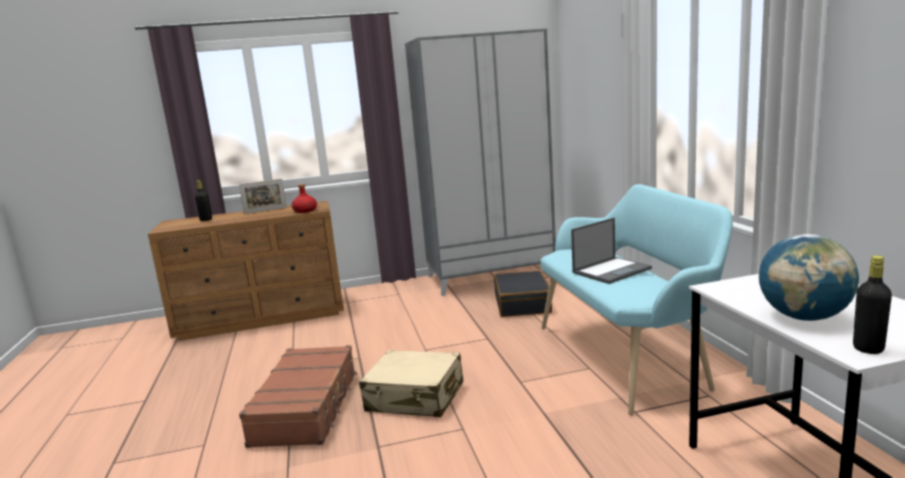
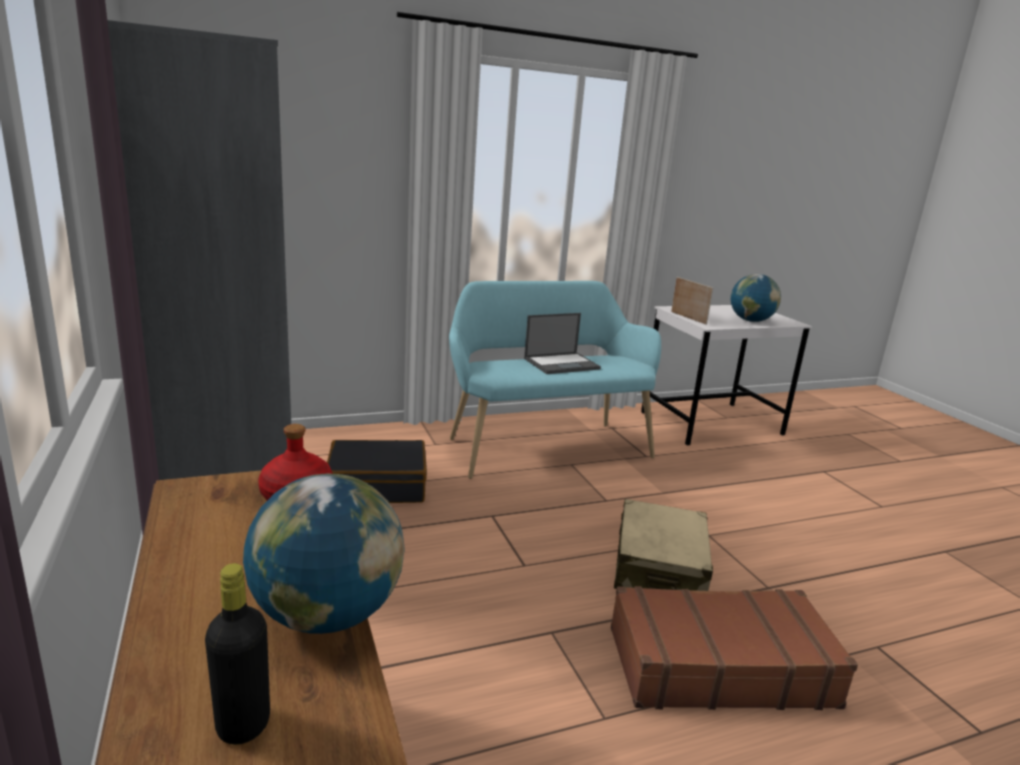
camera: 100 degrees left, 5 degrees up
(236, 220) = (327, 615): none -> globe
(265, 210) = (197, 578): picture frame -> picture frame (688, 318)
(612, 270) = (562, 364): laptop -> laptop turned 105 degrees clockwise
(868, 348) = (786, 320): black bottle -> none

